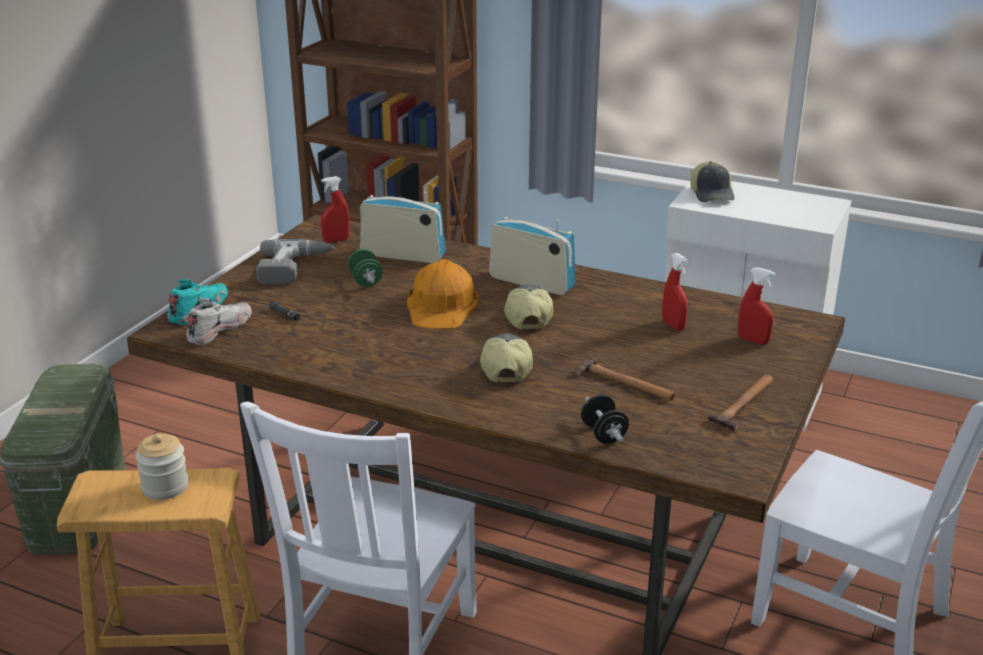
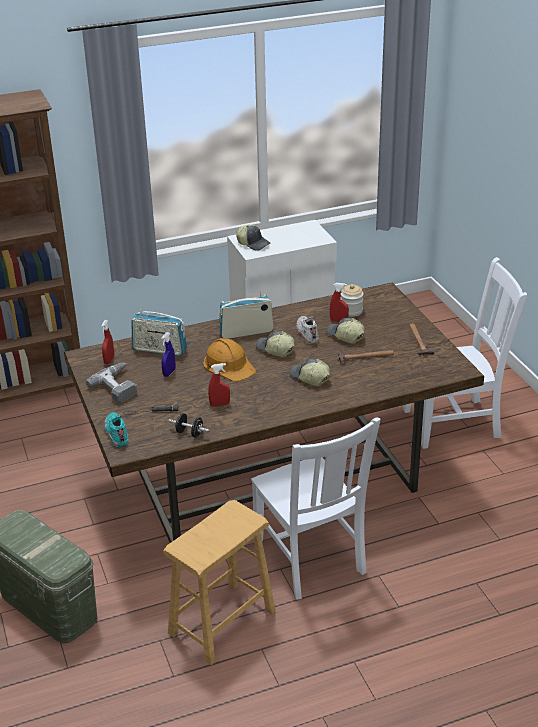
camera: 45 degrees left, 5 degrees up
(165, 487) = (218, 526): jar -> jar (351, 311)
(219, 329) = (149, 435): white shoe -> white shoe (307, 333)
(365, 281) = (169, 373): green dumbbell -> blue spray bottle
(403, 255) = (160, 350): radio -> radio turned 135 degrees counterclockwise
(603, 434) = (394, 383): black dumbbell -> black dumbbell (189, 433)
(647, 346) = (345, 336): none -> cap
(753, 340) = (378, 311): red spray bottle -> red spray bottle (219, 404)

